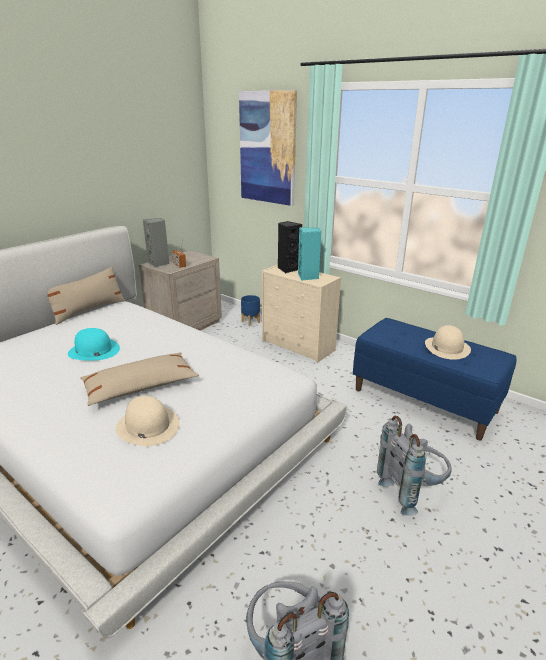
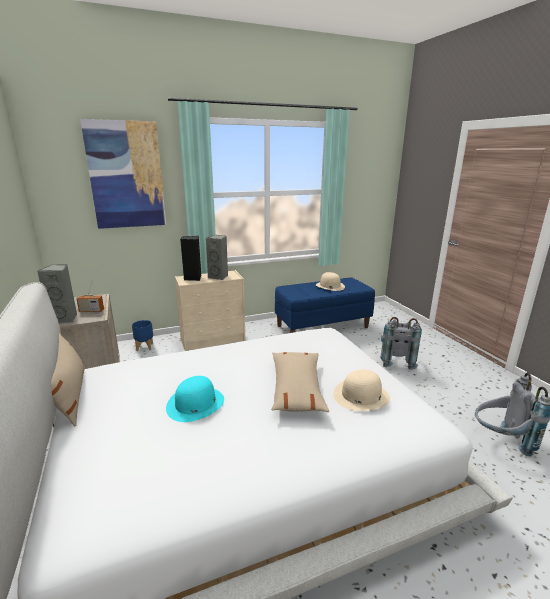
camera: 60 degrees left, 5 degrees down
(308, 277) = (219, 277): turquoise speaker -> grey speaker

